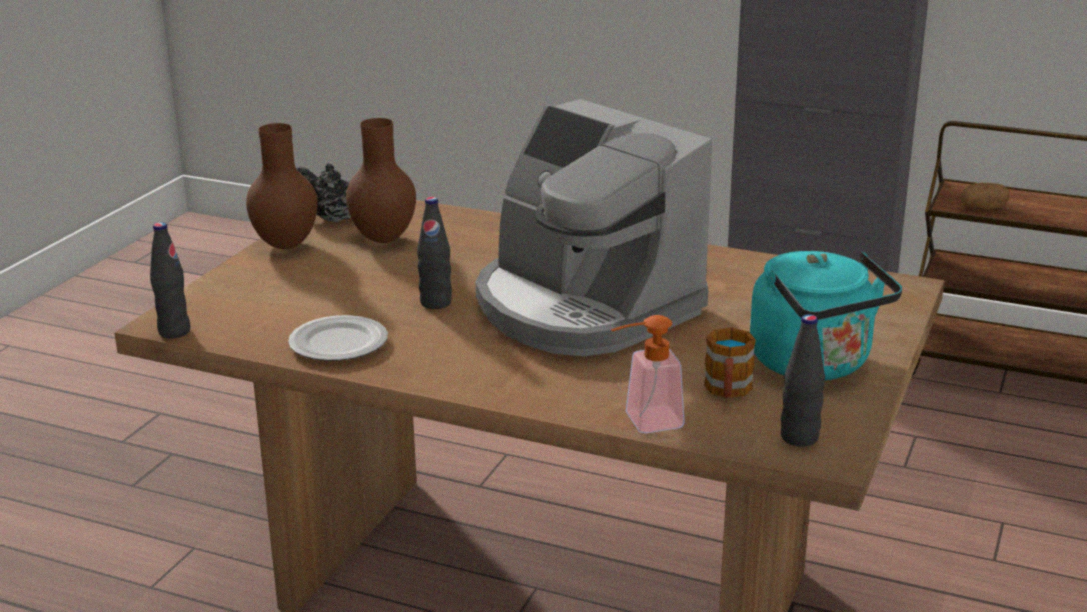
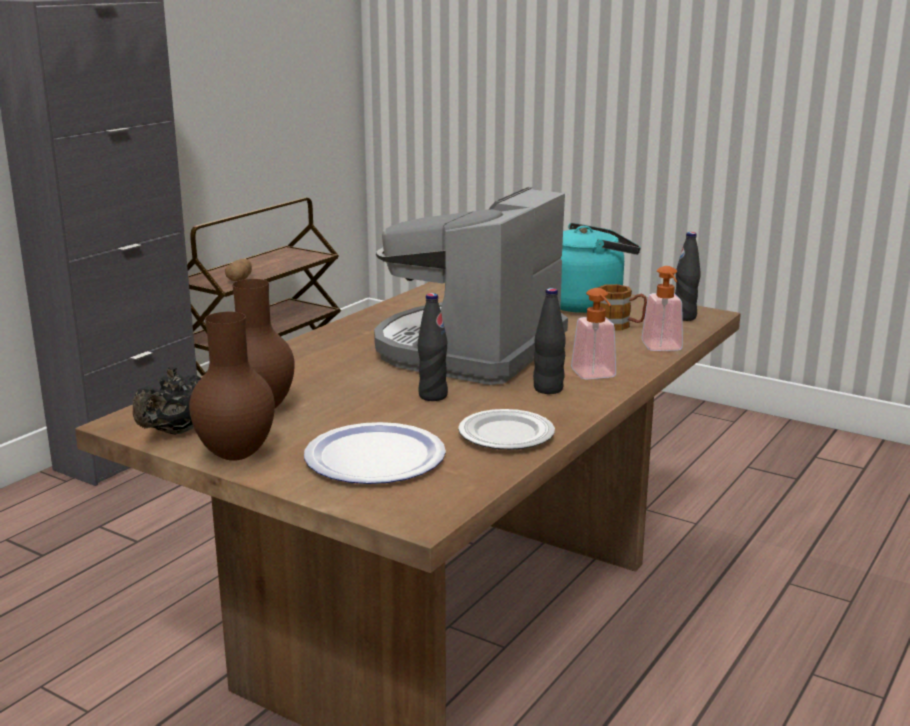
camera: 80 degrees left, 5 degrees down
(174, 332) = (447, 511): black bottle -> black bottle (548, 389)
(284, 294) = (375, 457): none -> plate
(521, 382) = (596, 376): none -> soap dispenser
(583, 308) = (468, 350): coffee machine -> coffee machine turned 150 degrees clockwise

